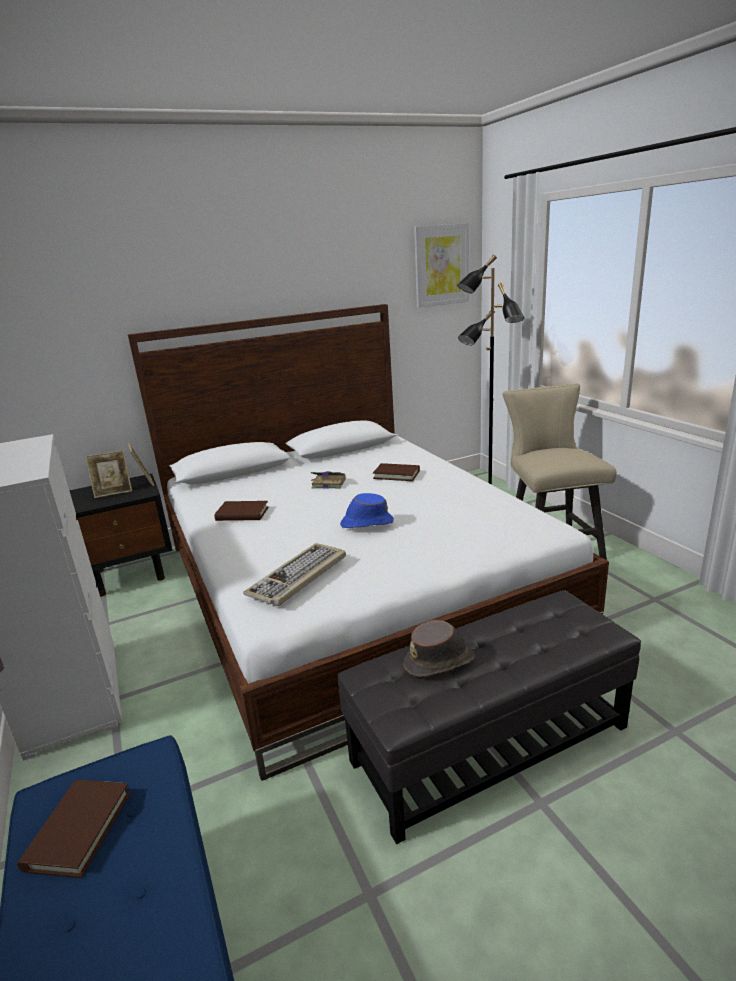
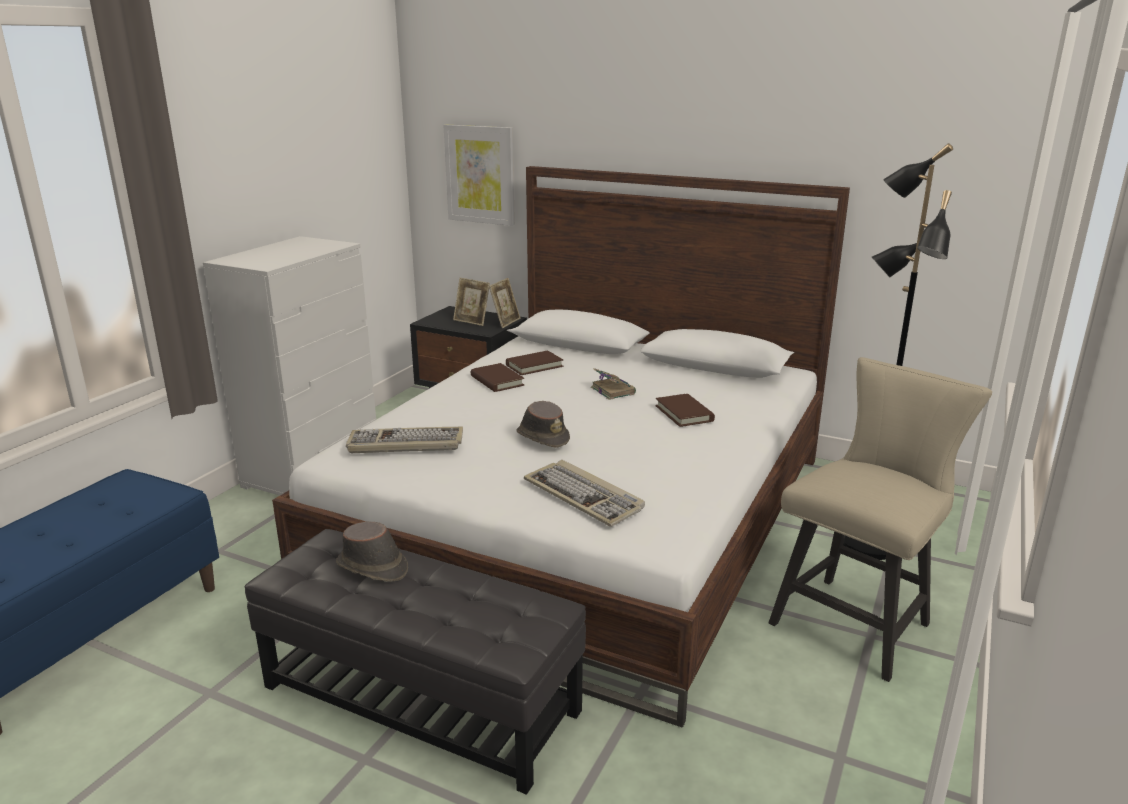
camera: 50 degrees right, 0 degrees up
(79, 830) = (104, 501): brown book -> brown book (534, 366)
(366, 523) = (542, 437): blue hat -> brown hat
(441, 265) = (976, 144): picture -> picture (480, 174)
(469, 535) = (584, 496): none -> keyboard

